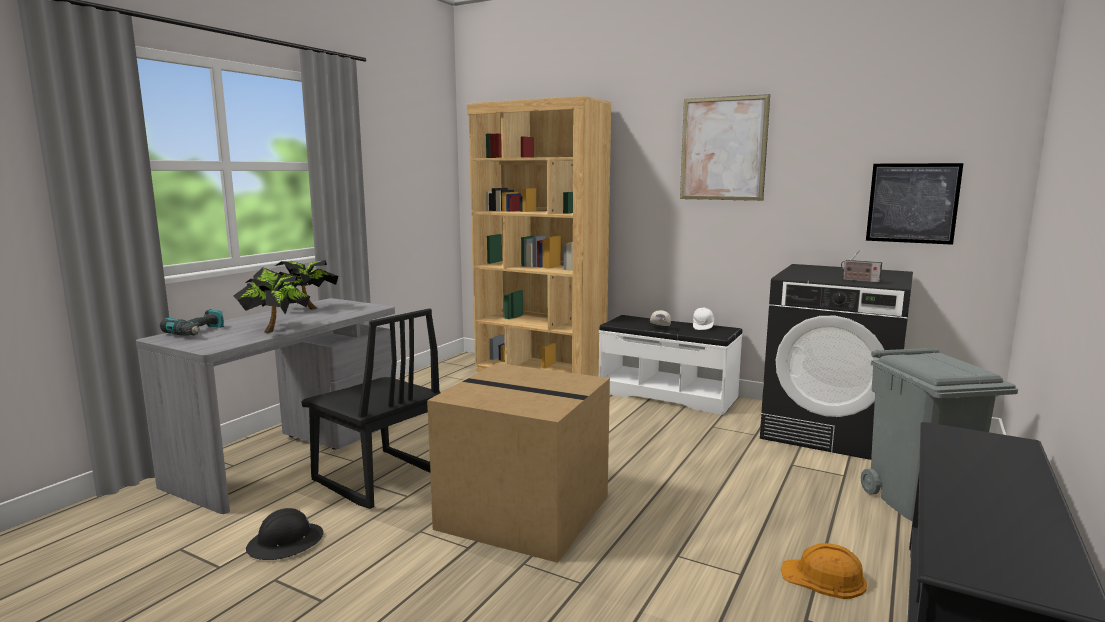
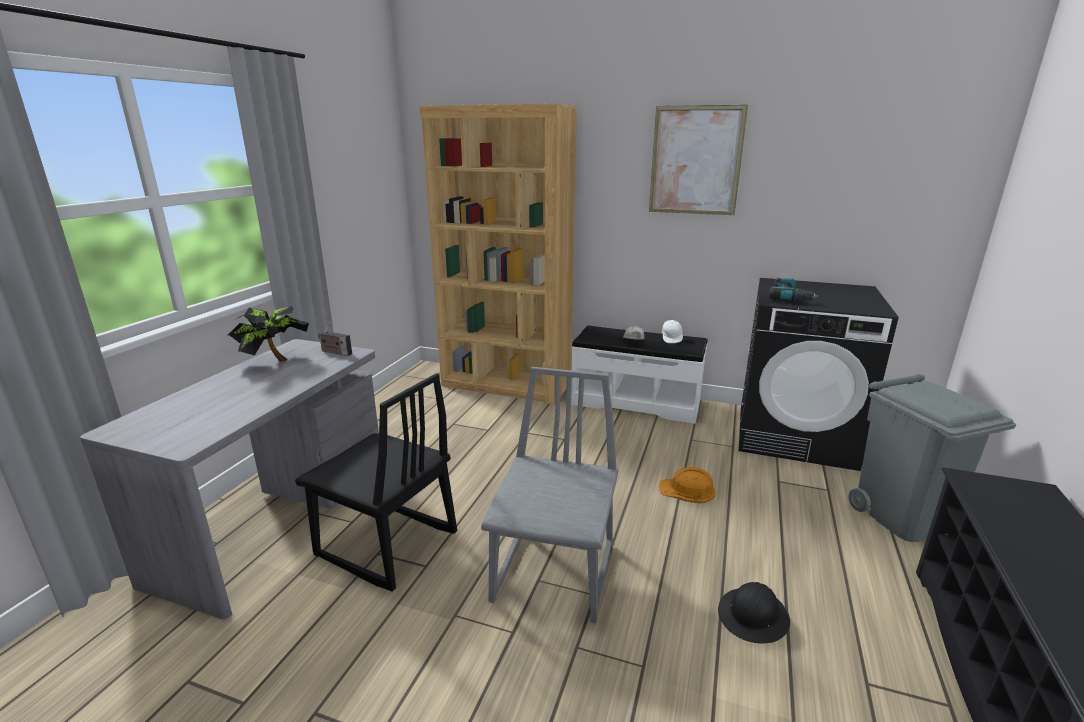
camera: 10 degrees left, 10 degrees up
(198, 332) = (158, 415): power drill -> power drill (789, 297)
(275, 330) = (252, 403): potted plant -> none
(286, 543) = (311, 654): black hard hat -> black hard hat (753, 616)
(527, 511) = (556, 573): cardboard box -> grey chair
(824, 578) = (861, 624): orange hard hat -> orange hard hat (687, 490)
(859, 280) = (843, 305): radio -> radio (335, 352)
(912, 203) = (881, 221): picture -> none

